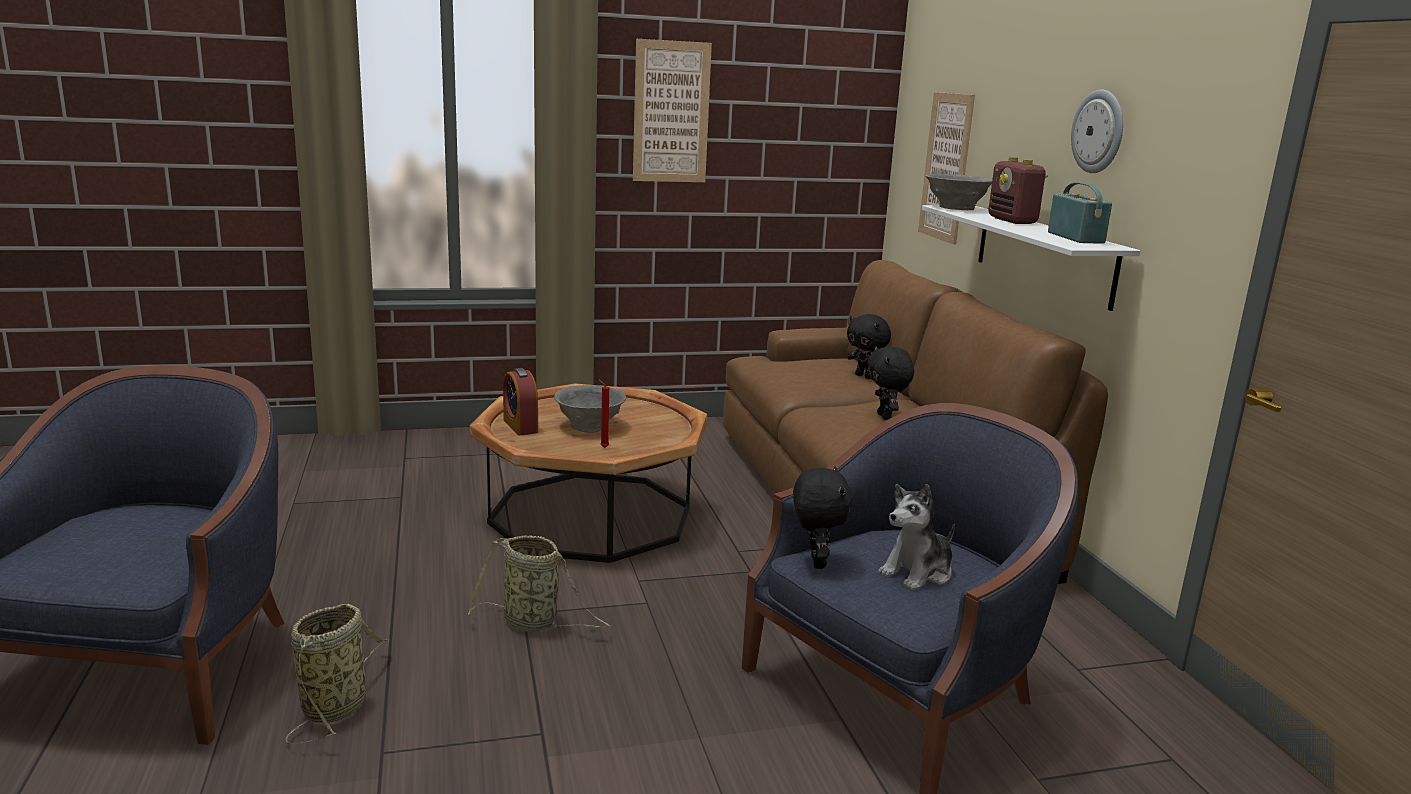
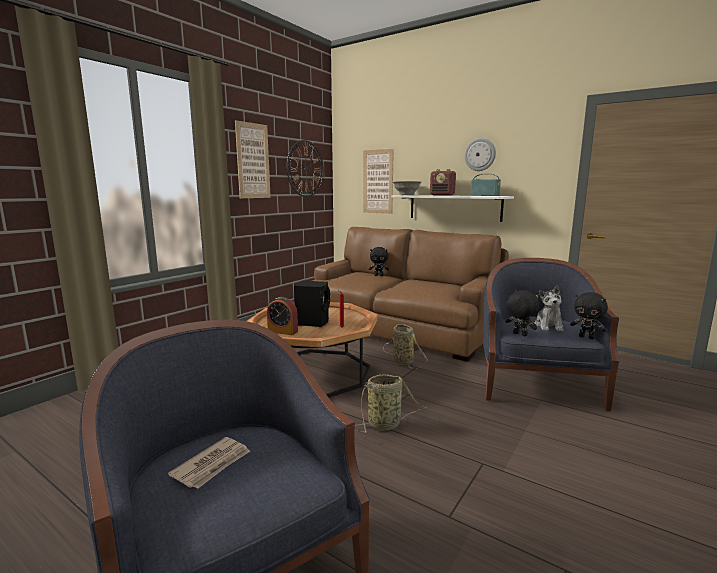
camera: 40 degrees left, 5 degrees down
(124, 530) = (213, 465): none -> newspaper
(337, 705) = (384, 512): basket -> basket (402, 361)
(590, 426) = (313, 322): grey bowl -> black speaker
(809, 126) = (305, 169): none -> wall clock
(885, 417) = (422, 285): black plush toy -> black plush toy (587, 337)

